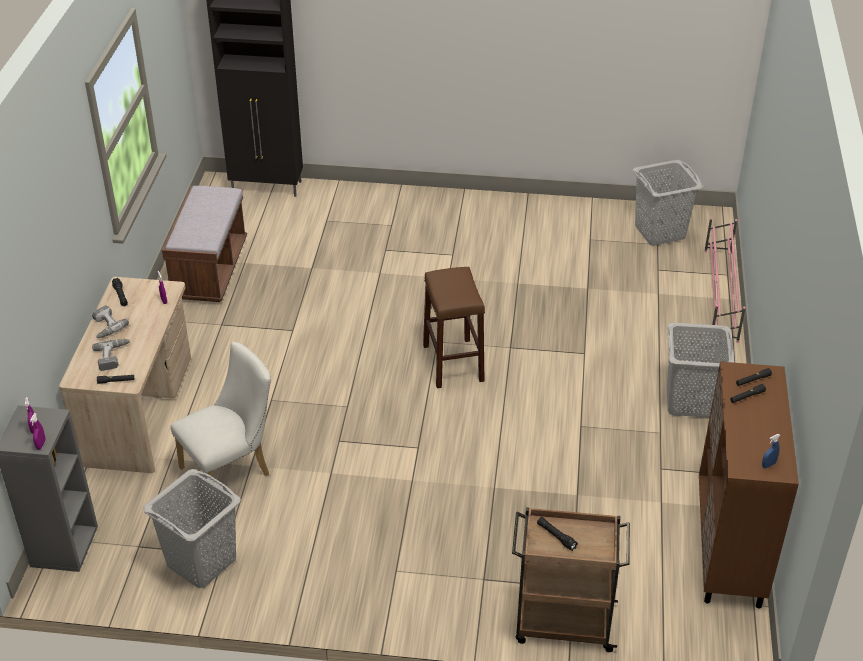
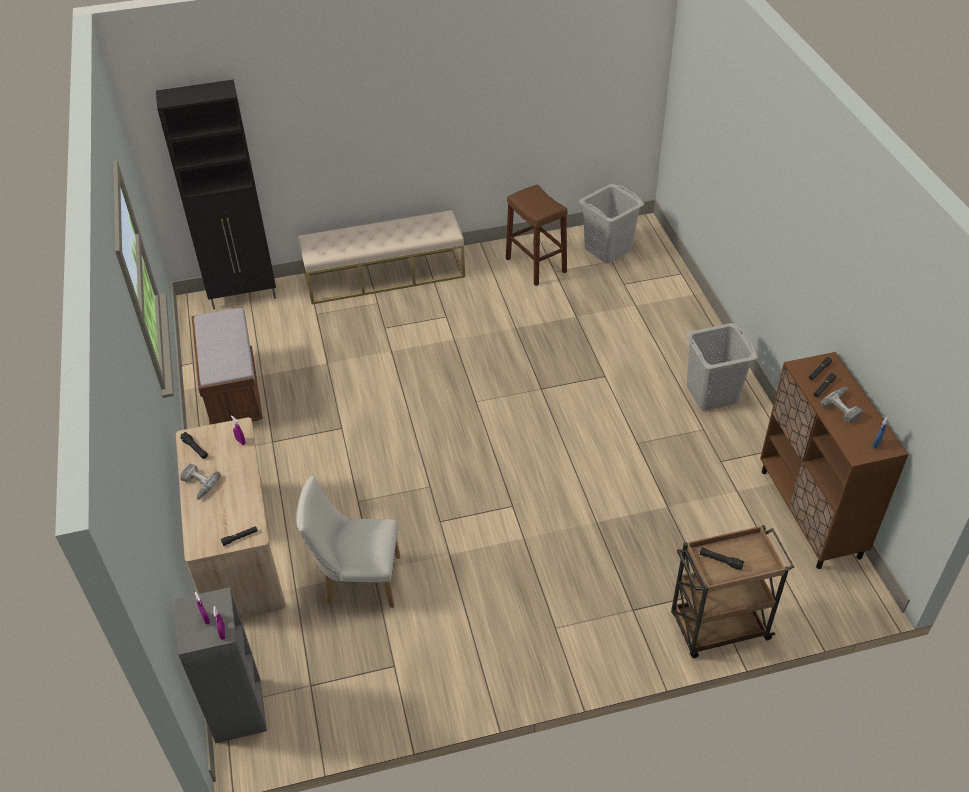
camera: 20 degrees left, 5 degrees up
(113, 356) = (223, 513): power drill -> power drill (844, 407)
(201, 562) = (377, 680): grey laundry basket -> none
(231, 469) = (357, 580): white chair -> white chair turned 120 degrees counterclockwise
(413, 201) = (385, 275): none -> beige bench
(453, 363) = (500, 417): brown stool -> brown stool (536, 265)
(720, 295) = (685, 293): pink shoe rack -> none

